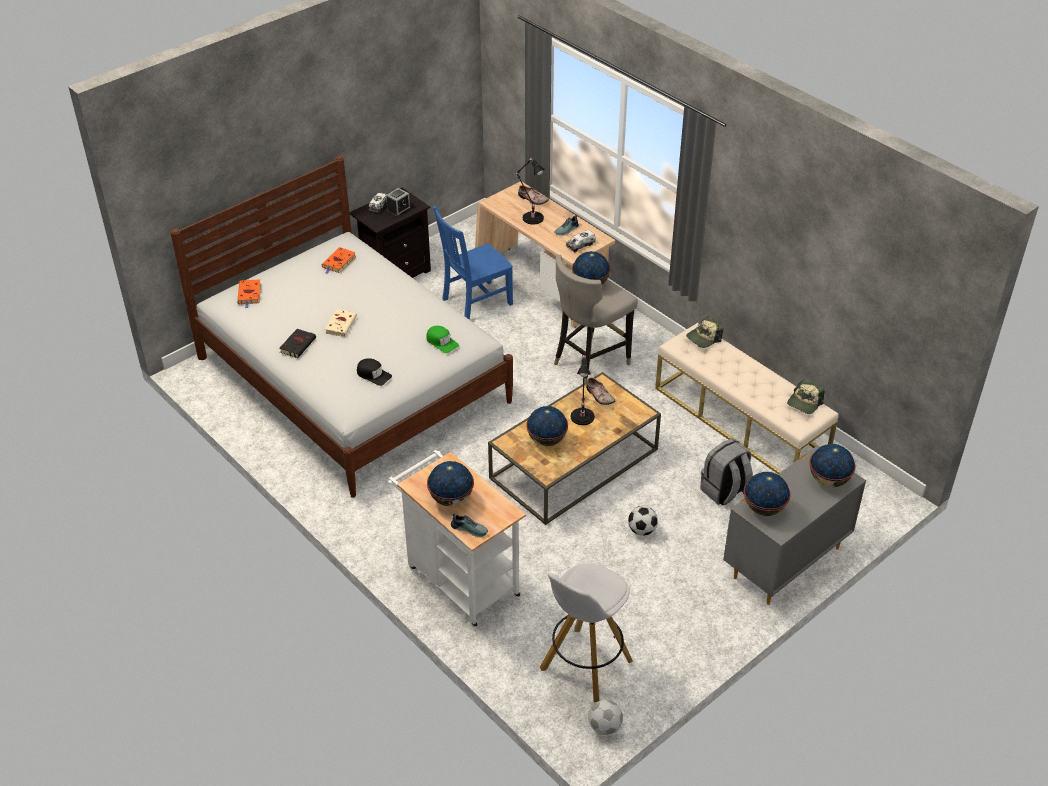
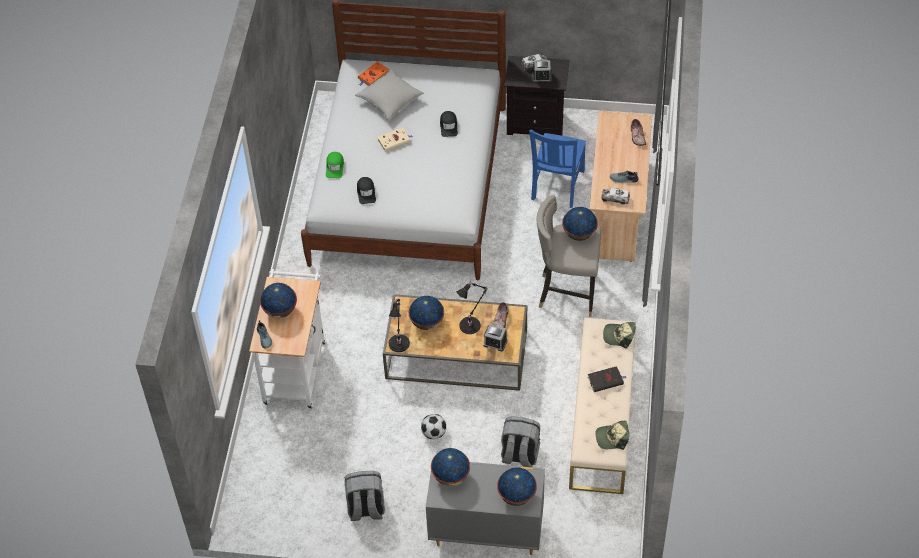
camera: 50 degrees right, 10 degrees up
(292, 301) = (390, 101): none -> grey pillow
(298, 344) = (353, 136): black book -> black book (606, 380)
(338, 263) = (453, 92): orange book -> none
(371, 286) = (449, 126): none -> black cap
(441, 342) = (434, 201): green cap -> green cap (335, 167)
(475, 302) = (557, 186): blue chair -> blue chair turned 90 degrees counterclockwise
(531, 217) = (615, 150): black table lamp -> black table lamp (399, 342)
(585, 666) = (289, 481): white stool -> none
(604, 727) = (252, 523): football -> none
(620, 413) = (495, 343): none -> alarm clock
(676, 629) = (365, 508): none -> grey backpack

